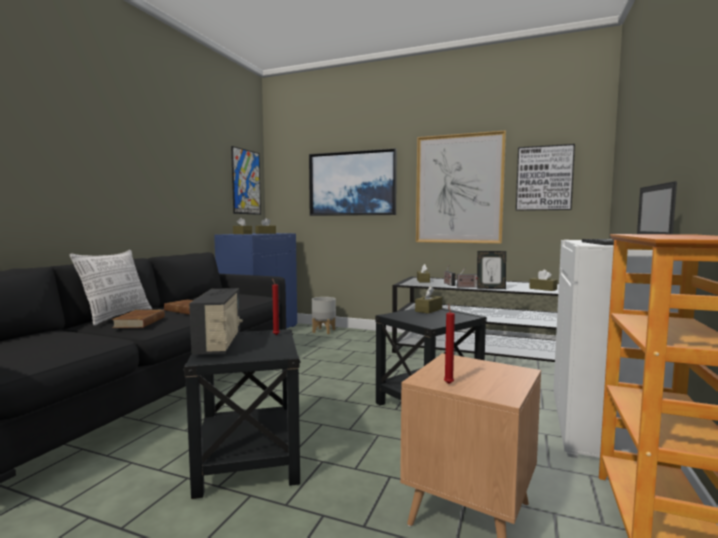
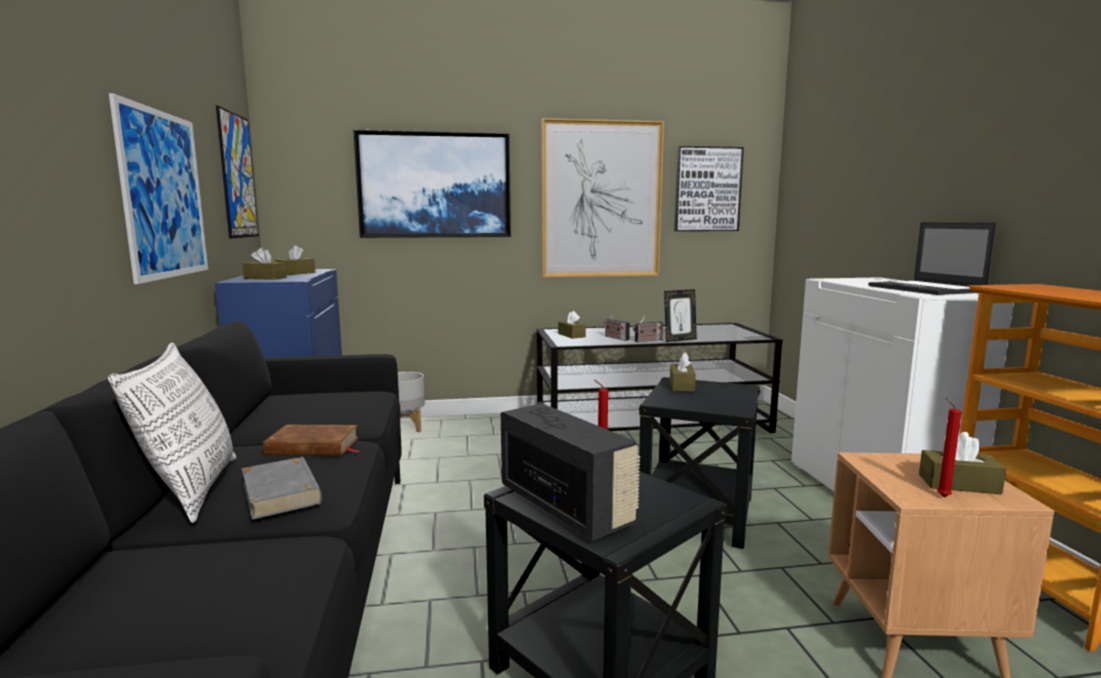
camera: 30 degrees left, 5 degrees up
(140, 322) = (281, 493): brown book -> grey book
(180, 188) = (164, 195): none -> picture
(543, 289) = (730, 334): brown tissue box -> brown tissue box (959, 484)

